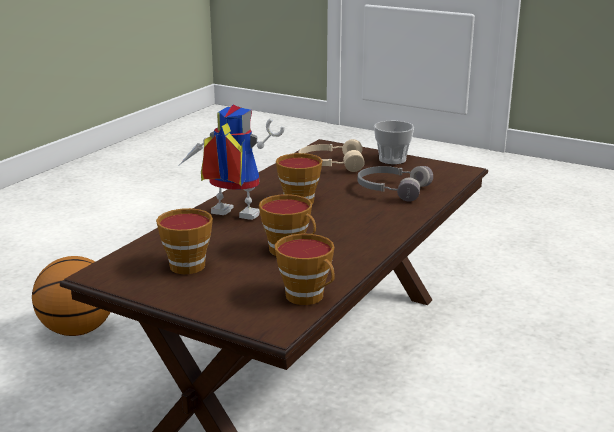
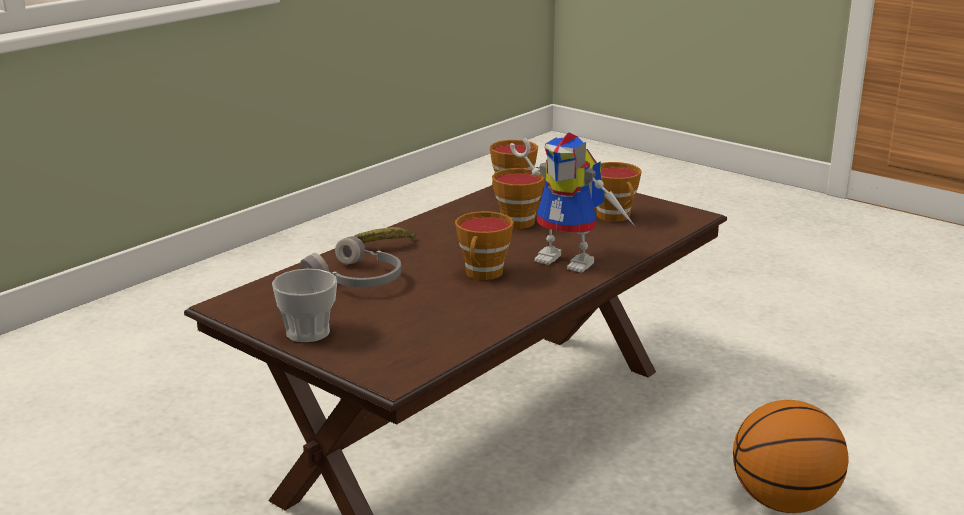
camera: 170 degrees left, 0 degrees up
(330, 164) = (410, 330): beige headphones -> none
(394, 217) = (385, 245): none -> banana

